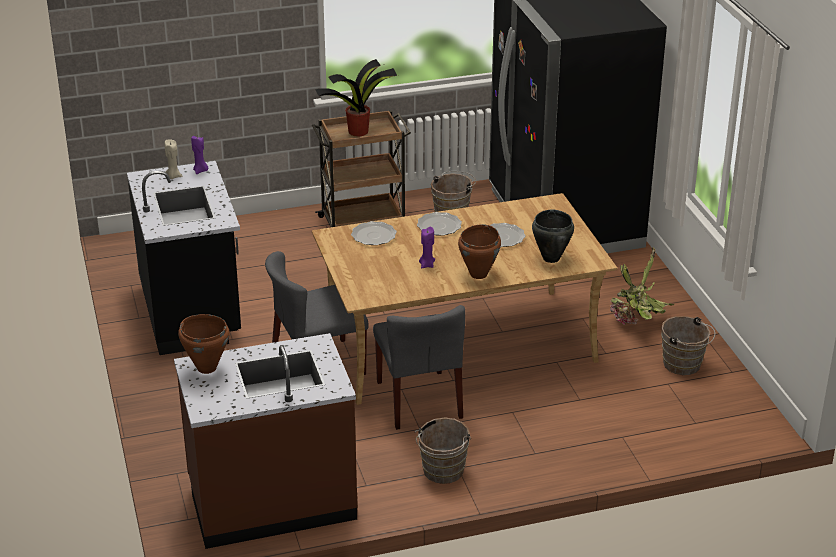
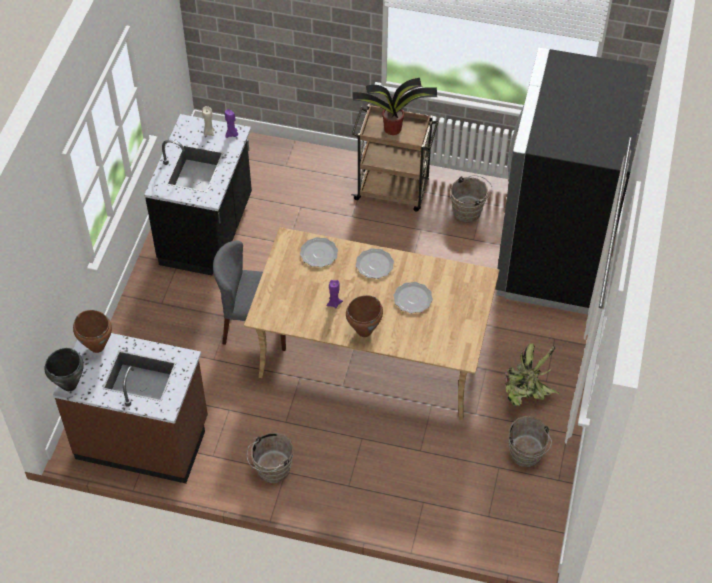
camera: 30 degrees right, 20 degrees up
(419, 400) = (304, 394): grey chair -> none
(550, 258) = (431, 339): black cooking pot -> black cooking pot (69, 385)

